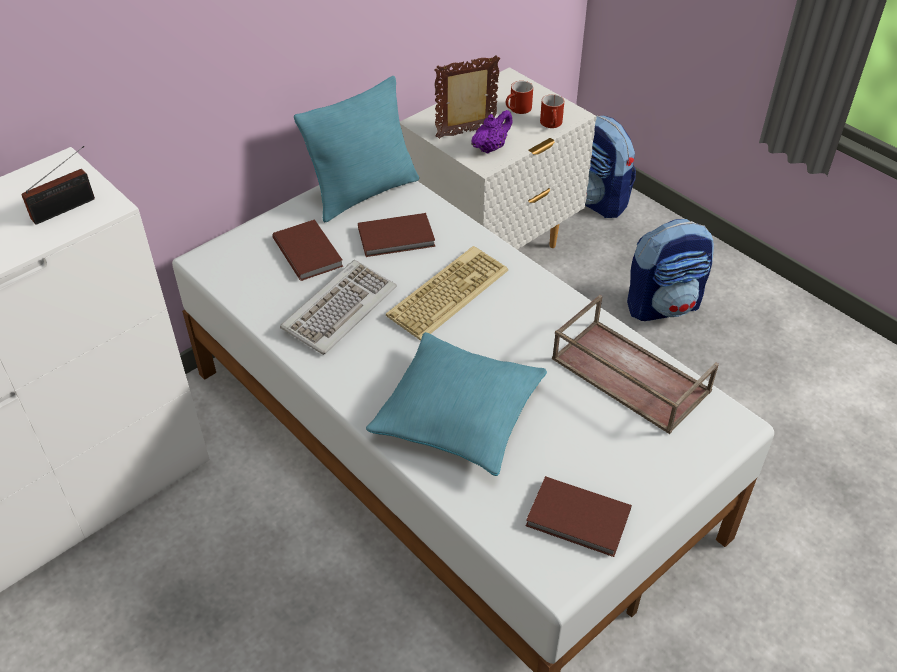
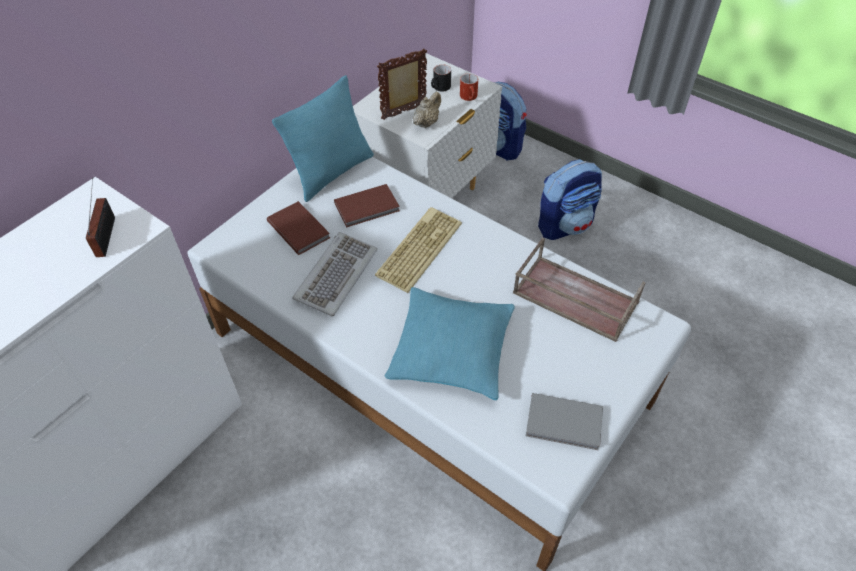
camera: 10 degrees left, 5 degrees up
(67, 208) = (107, 234): radio -> radio turned 45 degrees counterclockwise
(490, 148) = (426, 123): purple teapot -> beige teapot
(518, 110) = (440, 88): red mug -> black mug
(578, 520) = (564, 424): brown book -> grey book

